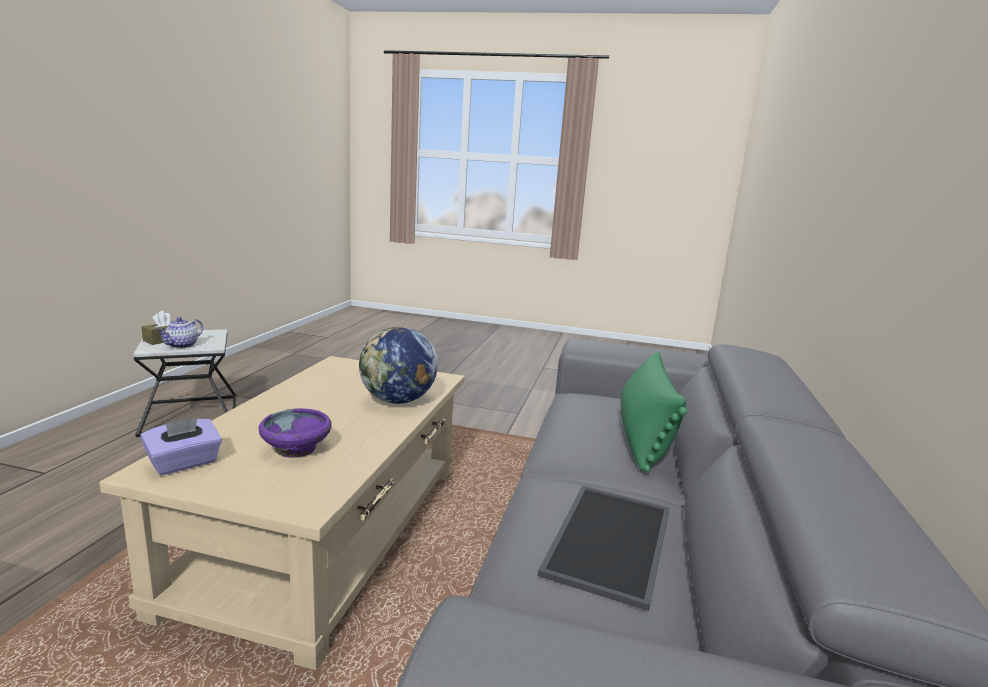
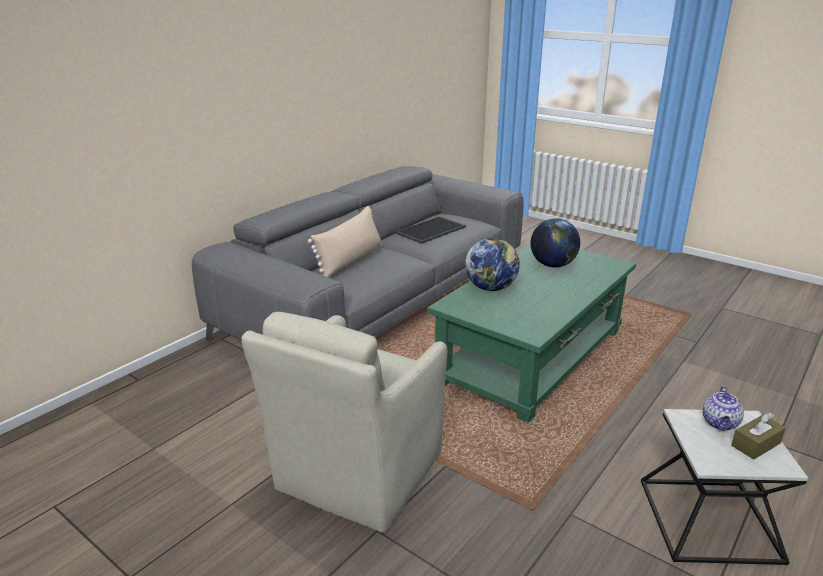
camera: 155 degrees left, 10 degrees up
(181, 345) = (720, 423): teapot -> teapot turned 150 degrees clockwise
(184, 463) = (604, 265): purple tissue box -> none
(296, 449) = (552, 265): purple bowl -> globe
(326, 532) = (532, 355): beige coffee table -> green coffee table
(467, 406) = (357, 474): none -> beige armchair
(643, 435) = (350, 261): green pillow -> beige pillow

